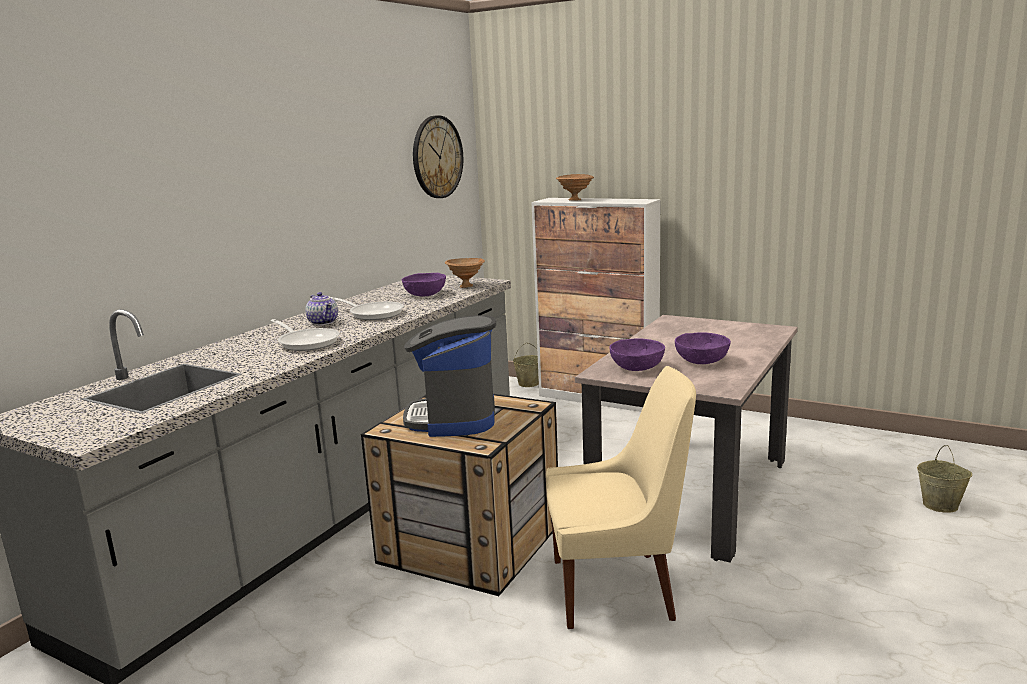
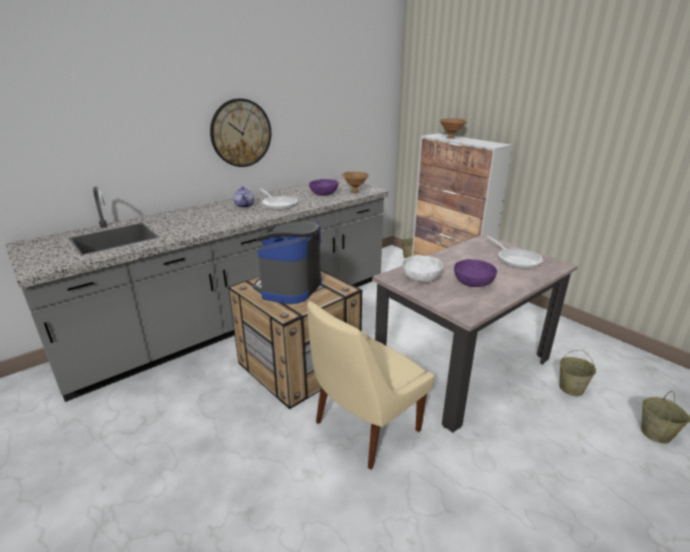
camera: 20 degrees right, 10 degrees up
(306, 342) = (218, 219): frying pan -> frying pan (516, 259)
(437, 157) = (363, 97): wall clock -> wall clock (241, 133)
(617, 589) = (364, 428): beige chair -> beige chair turned 120 degrees clockwise
(637, 367) = (421, 278): purple bowl -> white bowl
(828, 484) = (571, 388): none -> beige bucket

